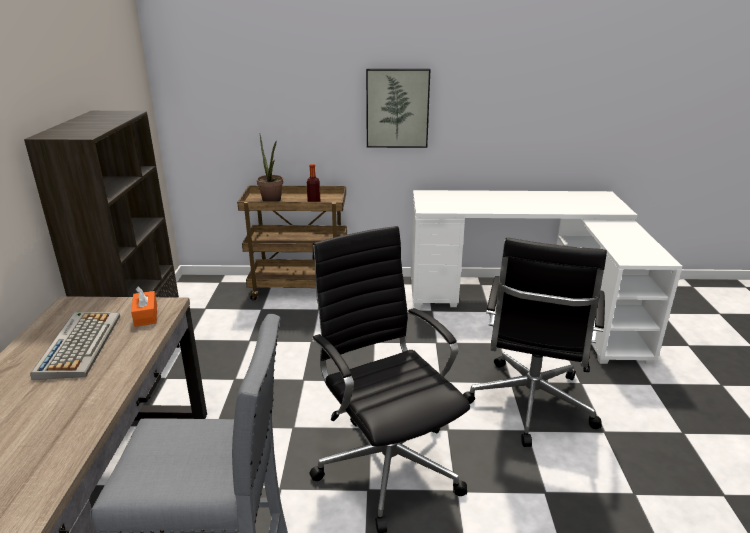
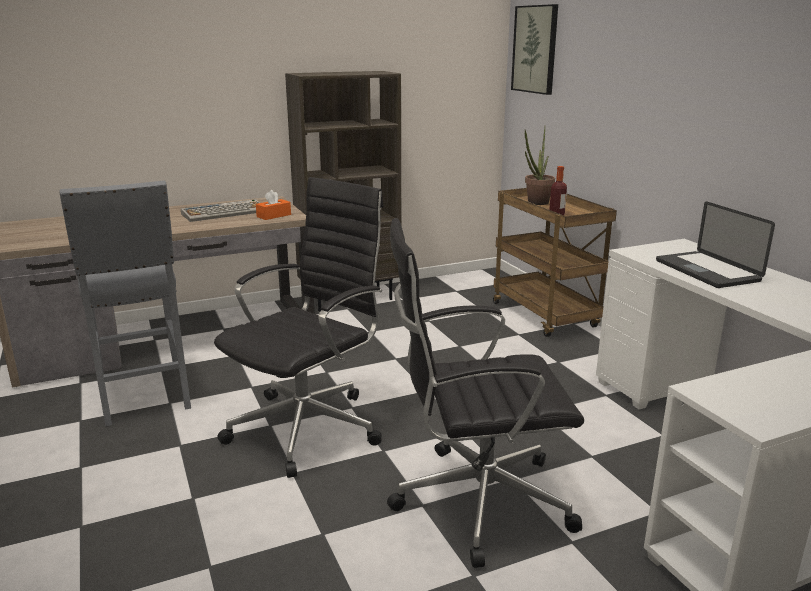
camera: 65 degrees right, 5 degrees down
(397, 108) = (684, 118): picture -> picture (535, 49)
(478, 204) = (707, 271): none -> laptop

